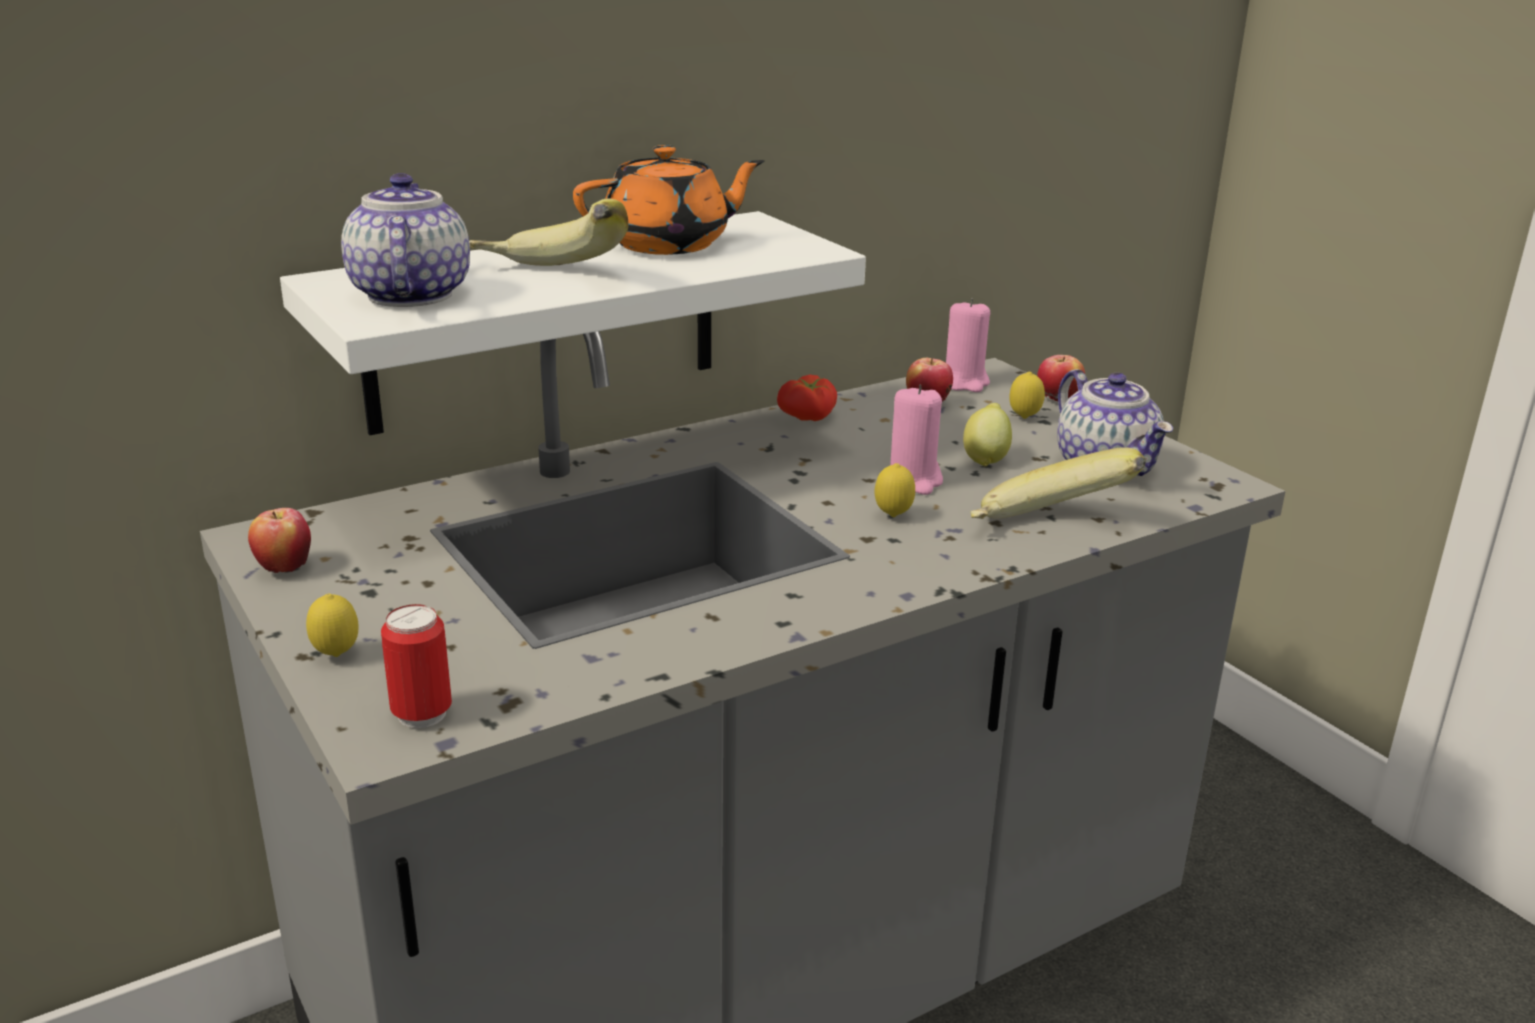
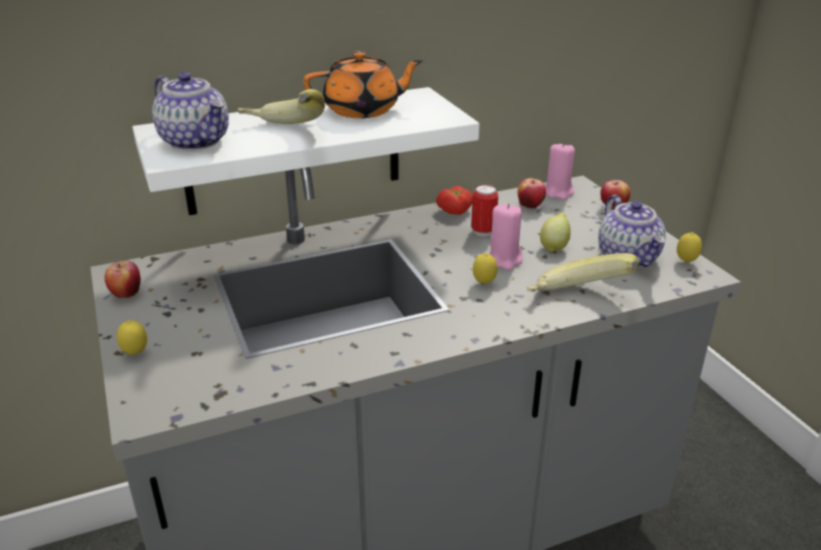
camera: 10 degrees right, 5 degrees up
(408, 294) = (196, 141): teapot -> teapot turned 135 degrees clockwise
(422, 714) = (169, 397): can -> can (483, 231)
(1024, 418) = (587, 219): lemon -> lemon (686, 262)

